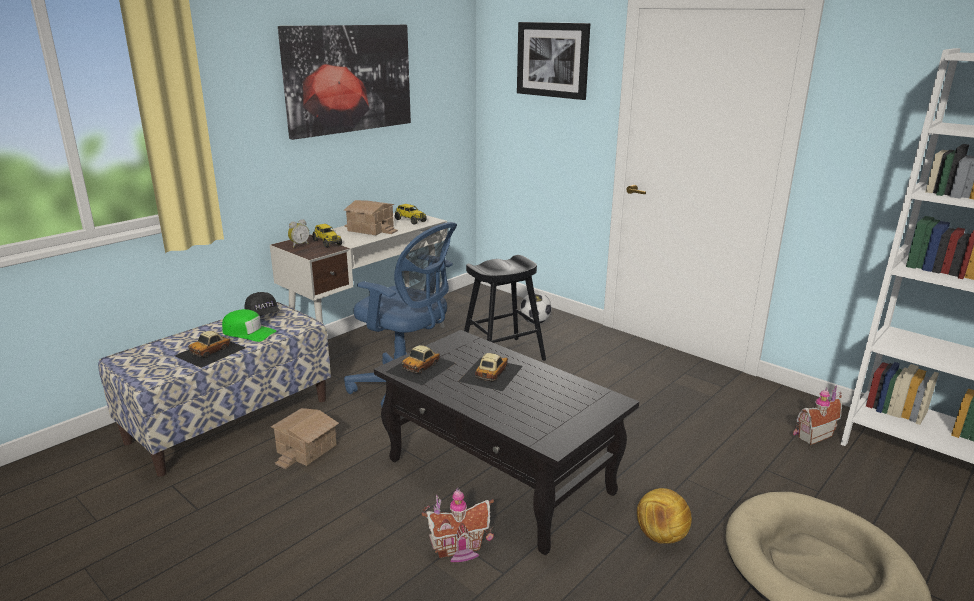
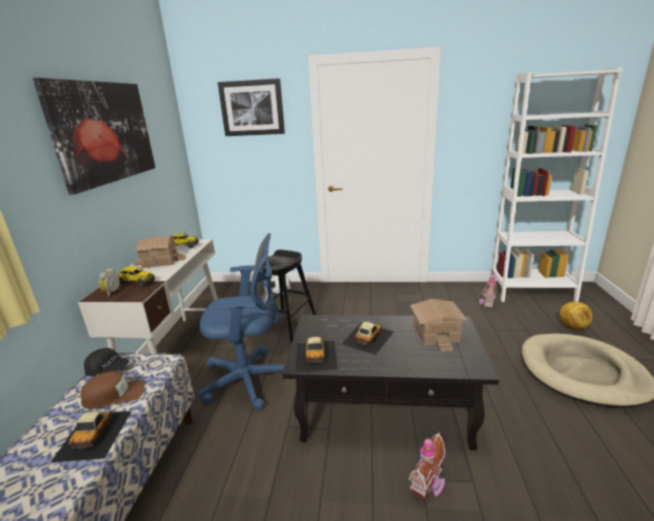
camera: 35 degrees left, 0 degrees up
(248, 332) = (114, 395): green cap -> brown cap
(306, 448) = (221, 473): toy house -> toy house (434, 333)
(490, 373) = (367, 337): toy car -> toy car turned 45 degrees clockwise
(660, 536) = (506, 396): football -> football (572, 327)

